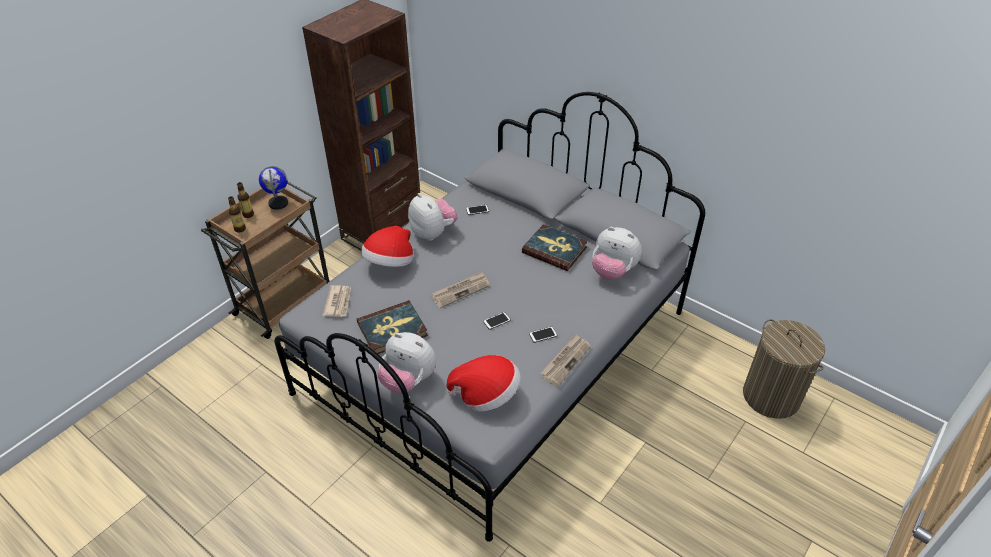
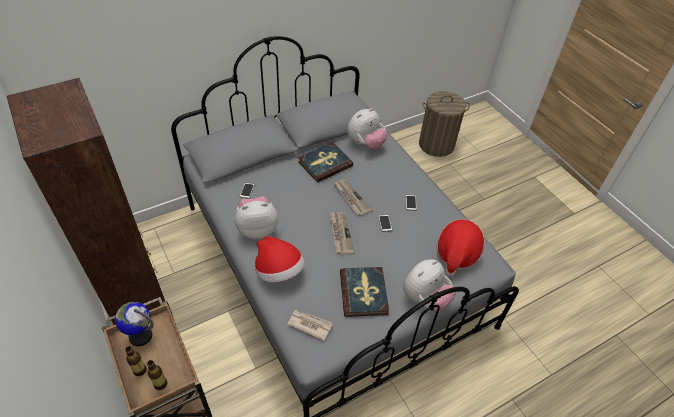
camera: 70 degrees left, 5 degrees up
(565, 361) = (440, 200): newspaper -> newspaper (351, 198)

